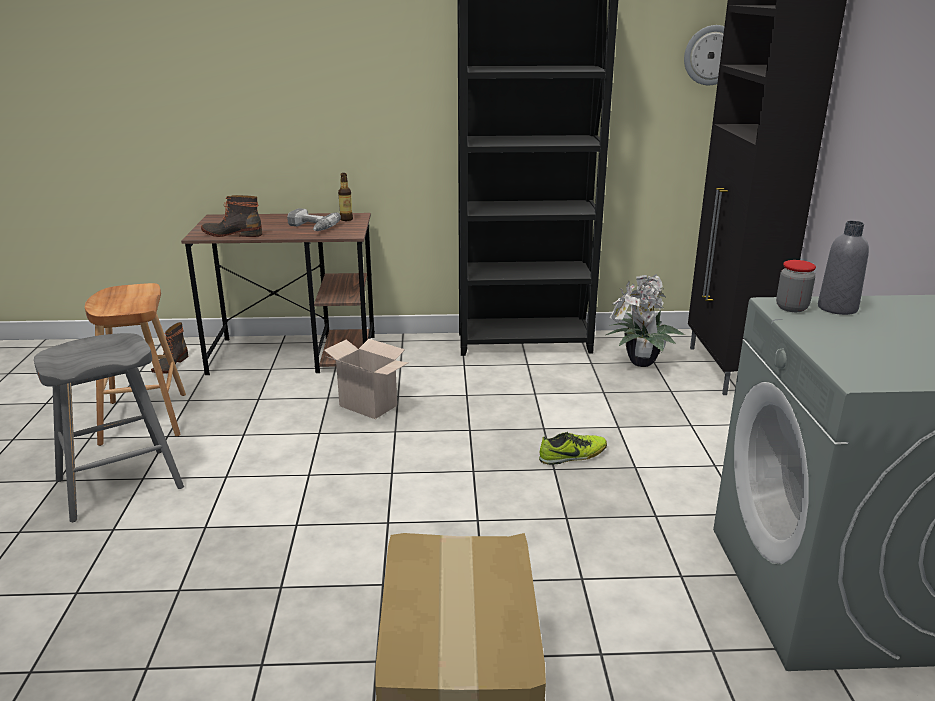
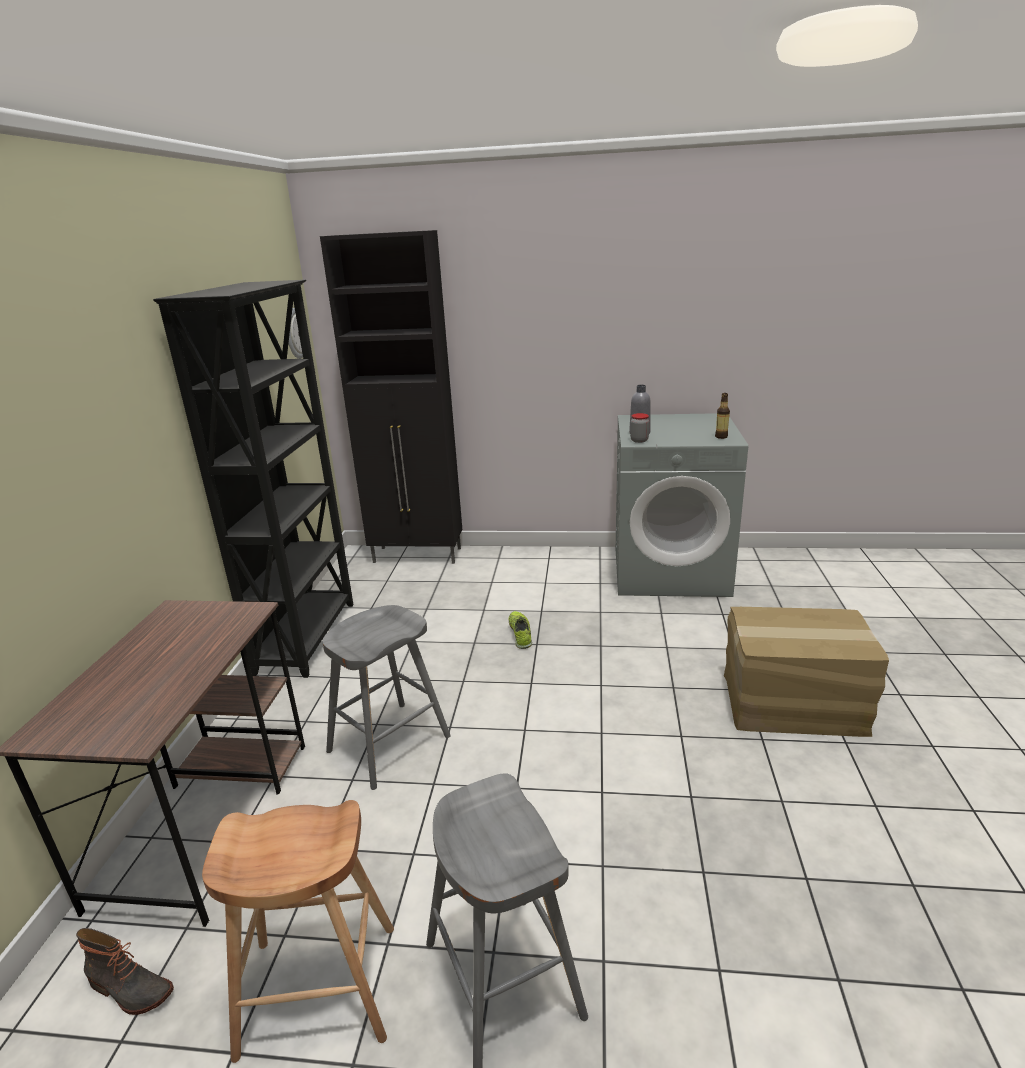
camera: 80 degrees left, 0 degrees up
(233, 234) = (162, 705): boot -> none
(310, 227) = (194, 640): power drill -> none
(346, 219) = (182, 615): bottle -> bottle (721, 437)
(370, 405) = (388, 744): cardboard box -> grey stool
(639, 363) = (385, 587): potted plant -> none

